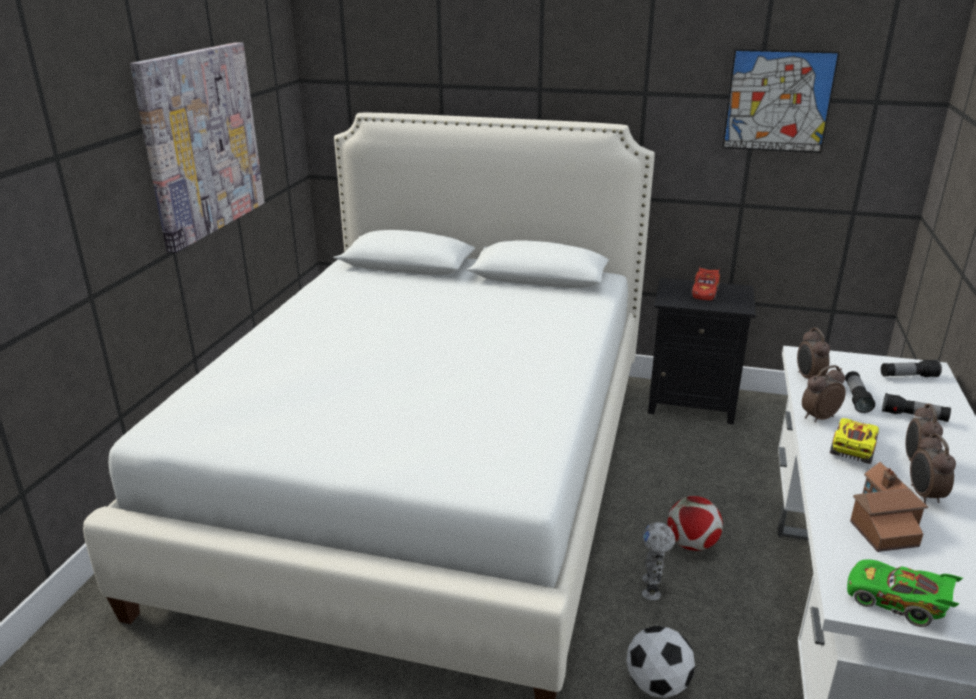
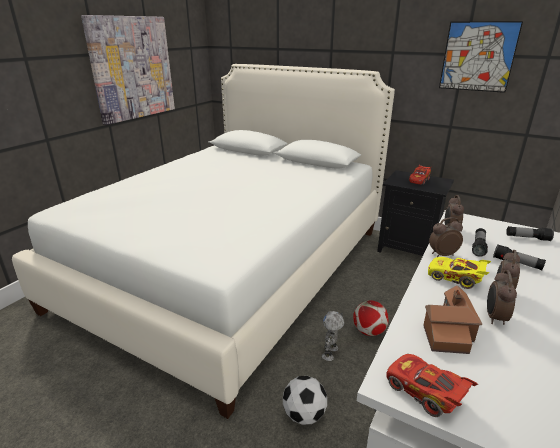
camera: 15 degrees right, 0 degrees up
(852, 450) = (455, 278): yellow toy car -> yellow toy car turned 105 degrees counterclockwise
(897, 603) = (424, 393): green toy car -> red toy car

